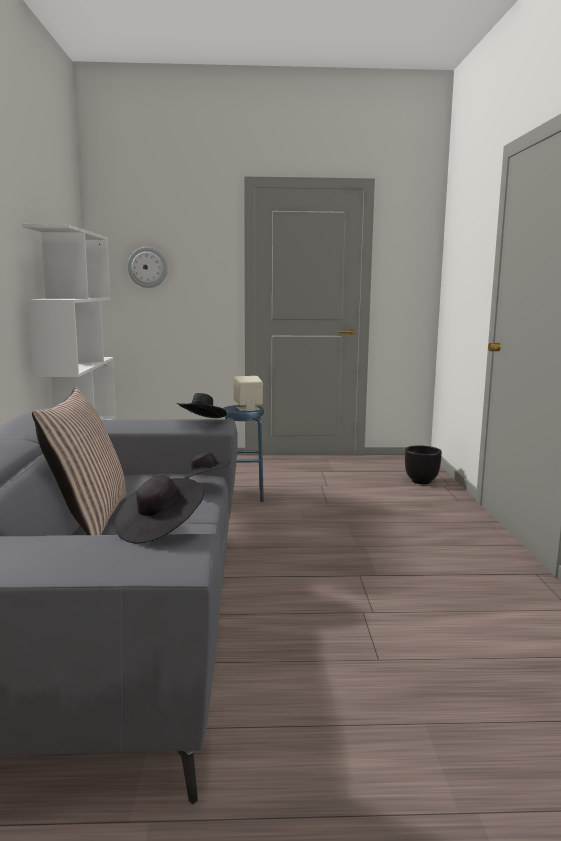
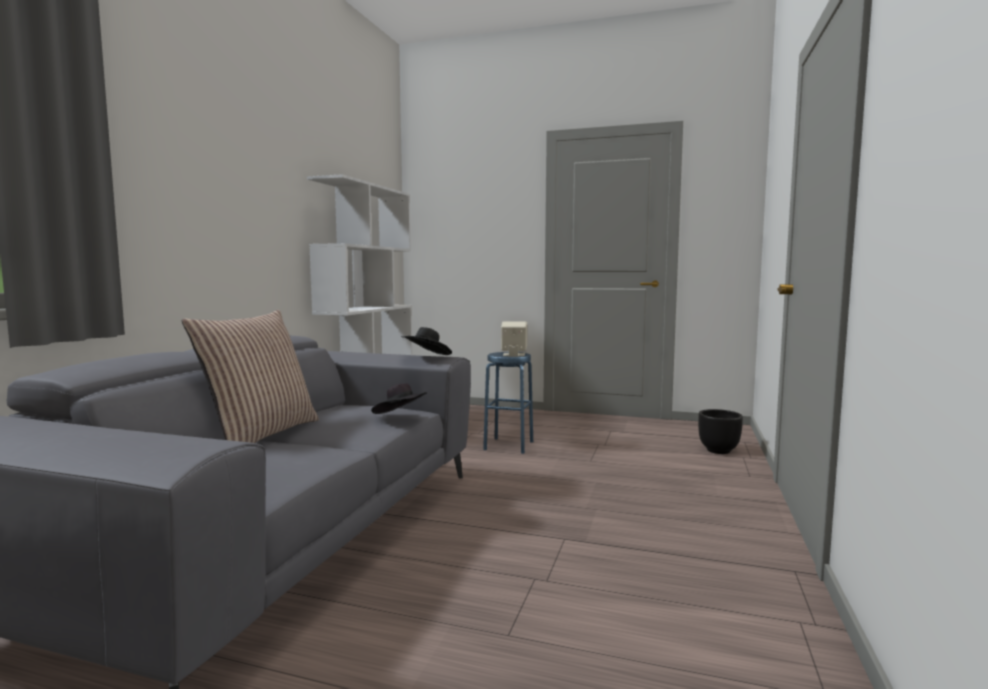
camera: 20 degrees right, 5 degrees down
(147, 267) = (456, 223): wall clock -> none
(160, 529) = (205, 432): black hat -> none

